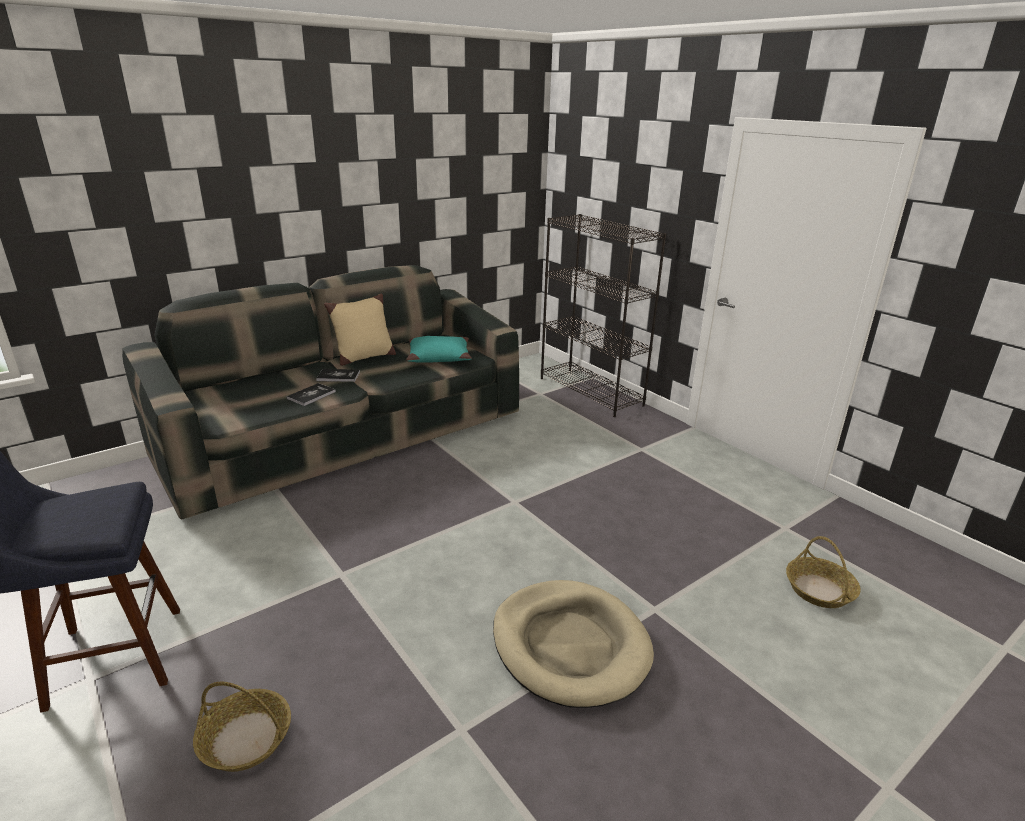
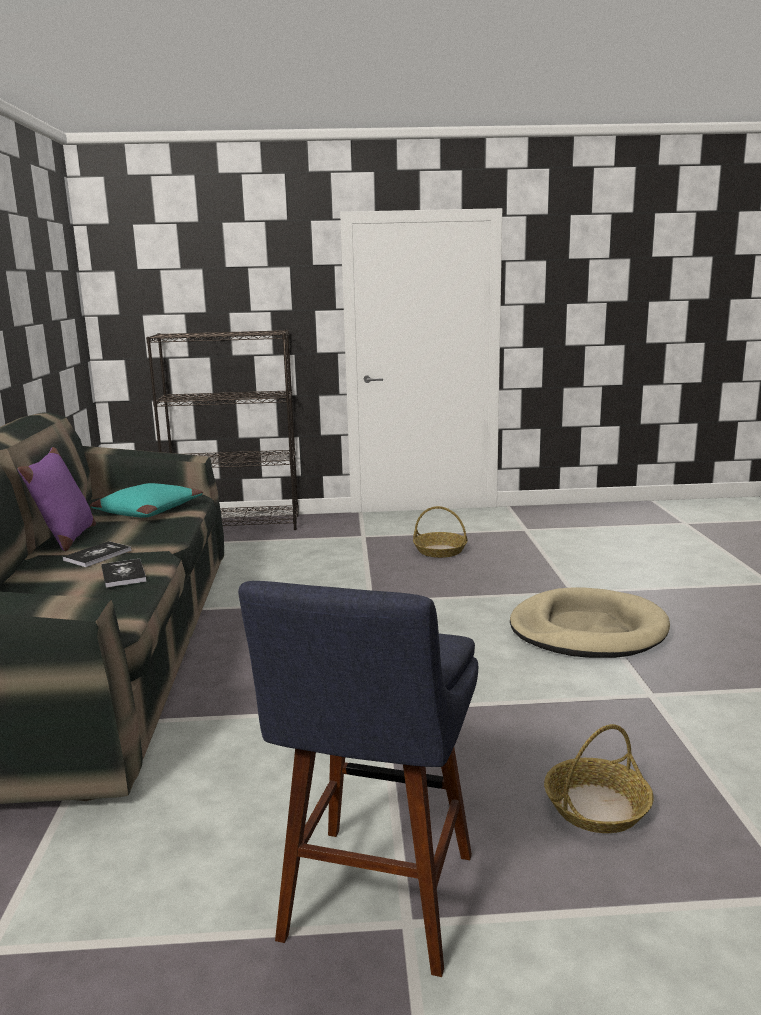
camera: 55 degrees left, 10 degrees down
(364, 357) = (66, 539): beige pillow -> purple pillow
(819, 590) = (599, 542): basket -> basket (440, 551)

